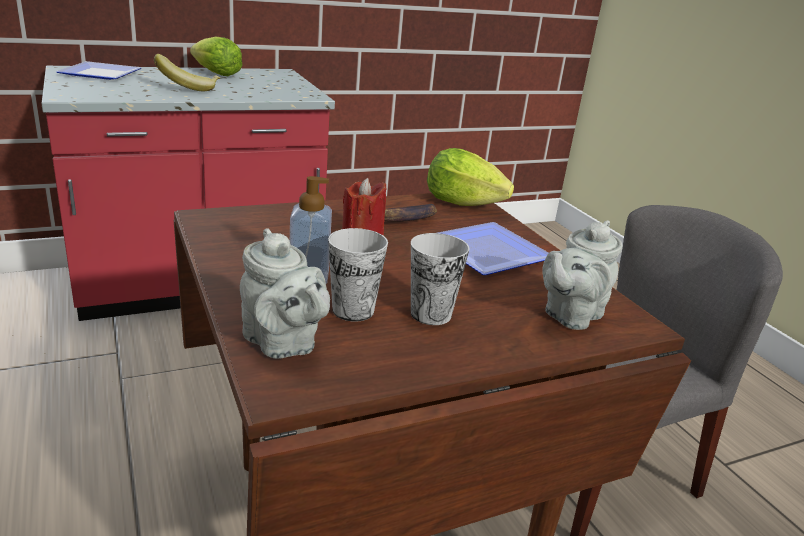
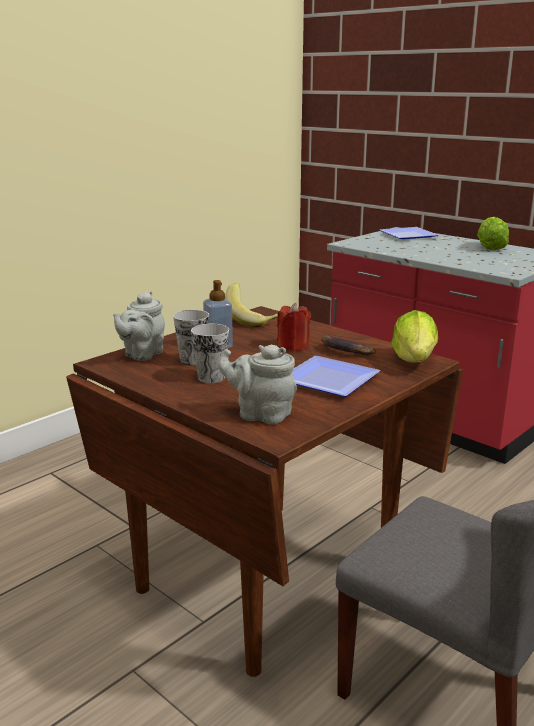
camera: 70 degrees right, 5 degrees down
(189, 88) = (435, 252): banana -> banana (252, 320)

